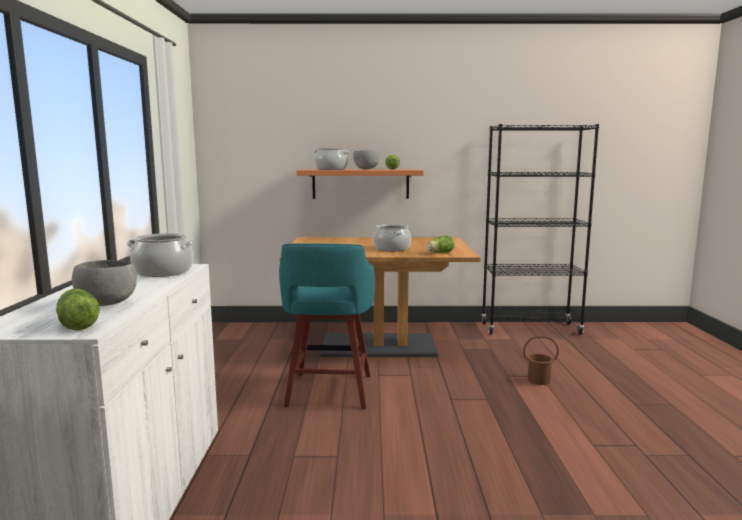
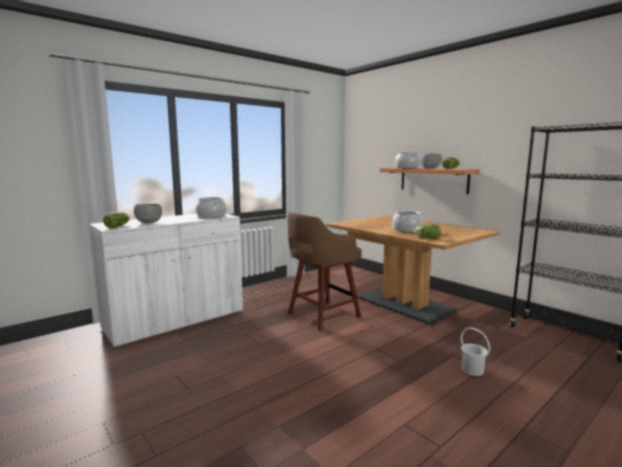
camera: 50 degrees right, 0 degrees up
(329, 392) = (322, 315): turquoise stool -> brown stool
(538, 380) = (472, 370): brown bucket -> white bucket

